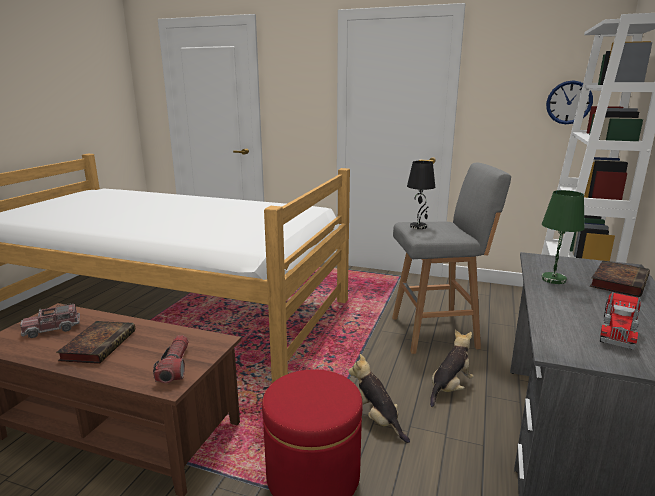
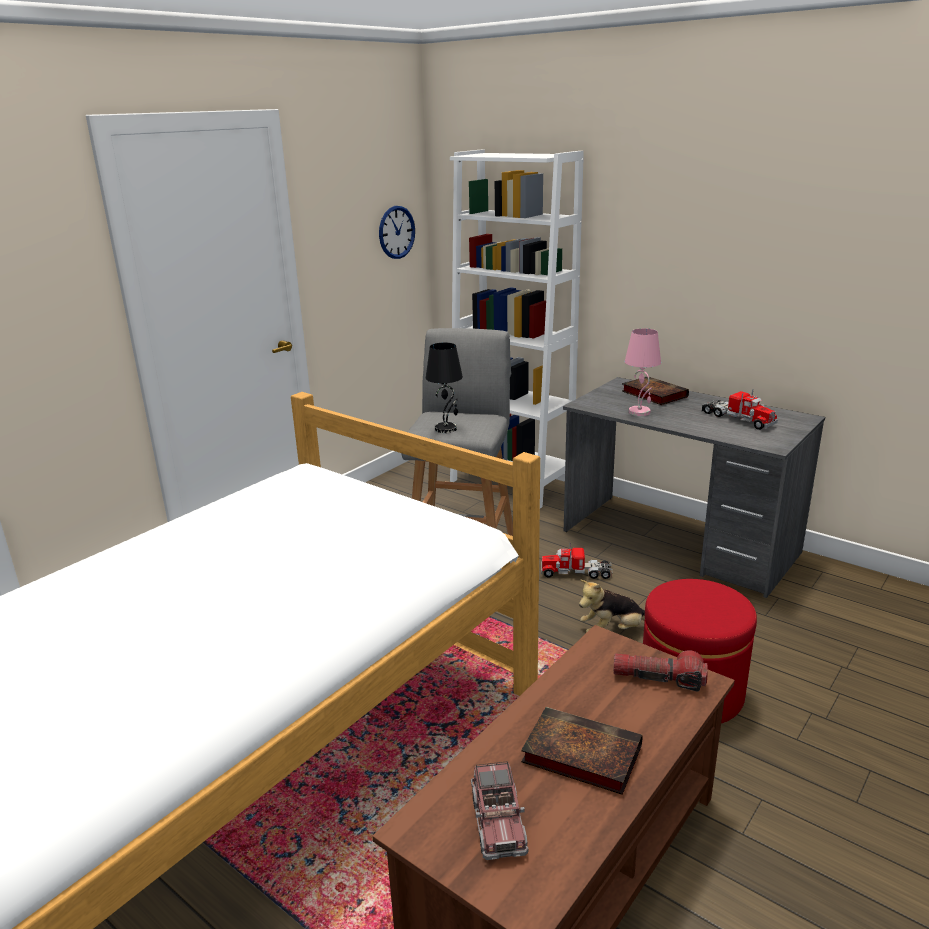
camera: 70 degrees left, 5 degrees up
(450, 388) = (576, 573): plush toy -> toy truck
(554, 279) = (640, 412): green table lamp -> pink table lamp

